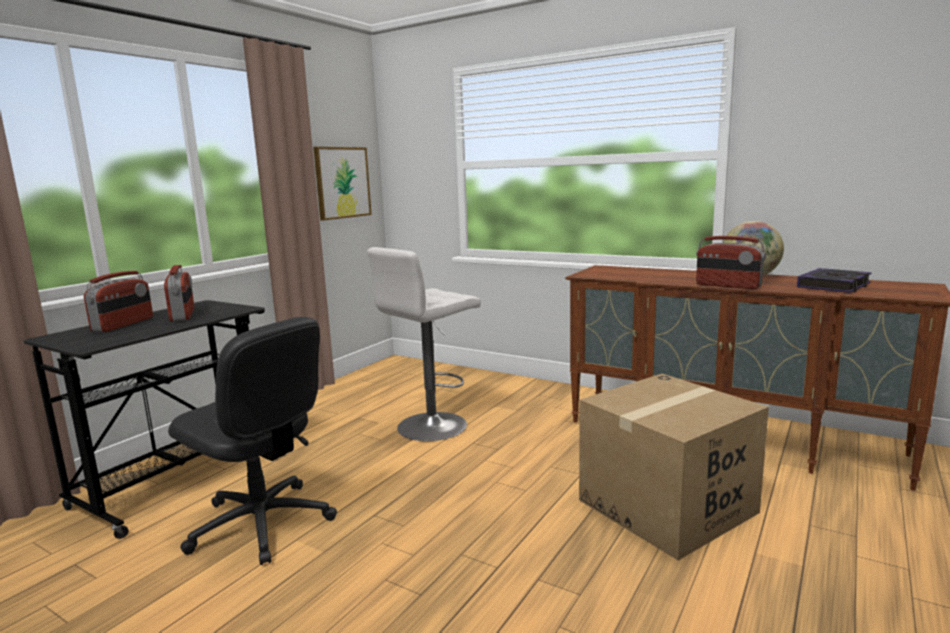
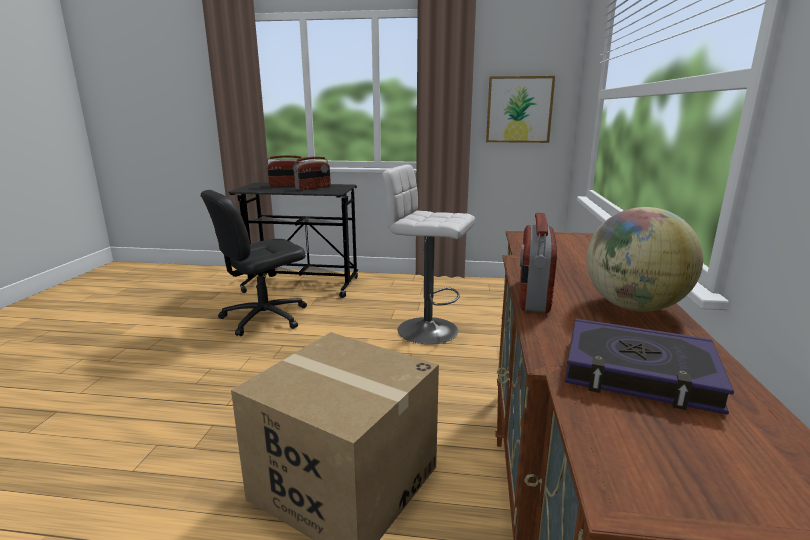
camera: 65 degrees right, 5 degrees up
(261, 523) = (264, 317): black office chair -> black office chair turned 45 degrees clockwise

